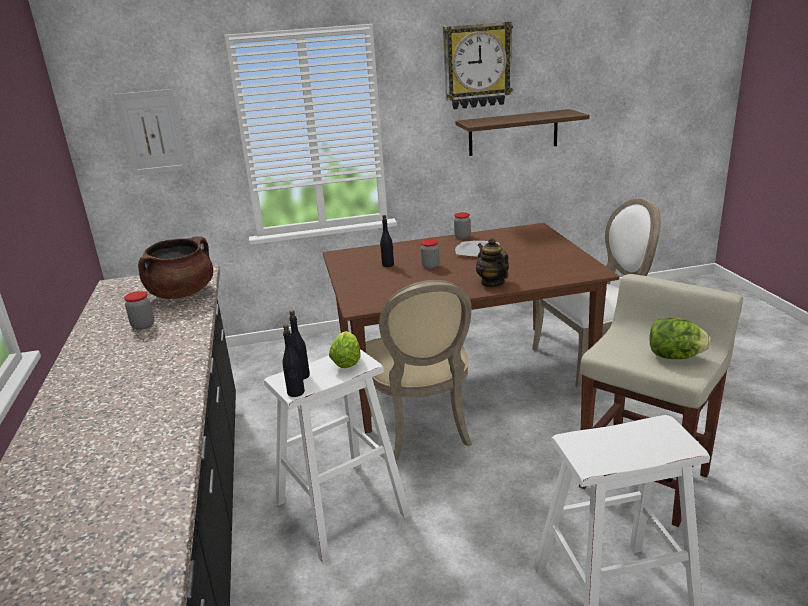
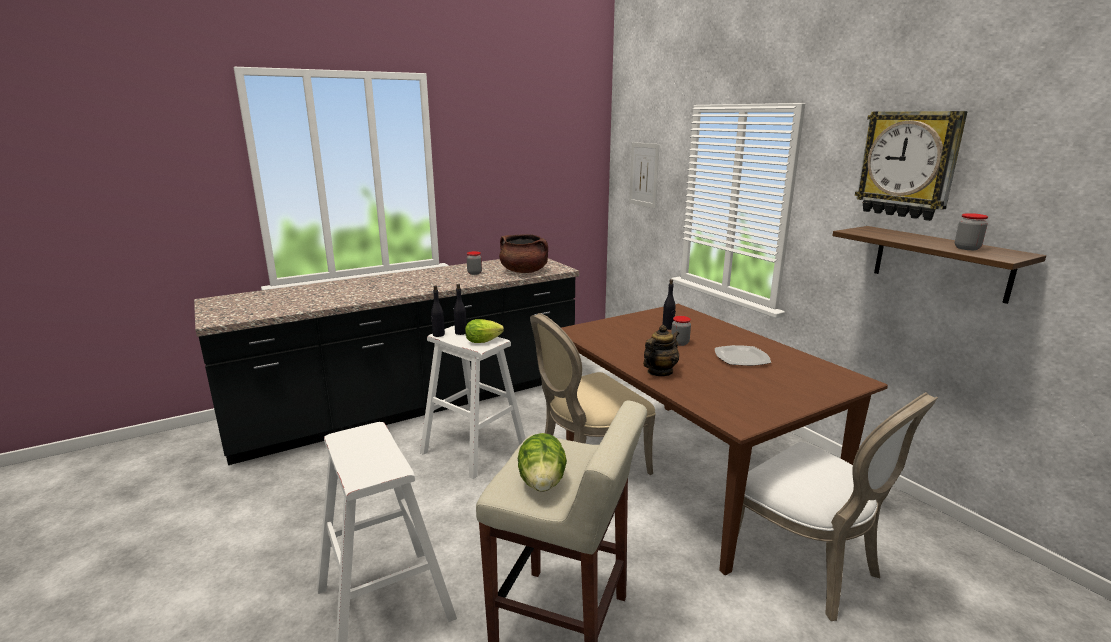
camera: 70 degrees right, 5 degrees down
(462, 236) = (777, 347): jar -> jar (967, 248)

